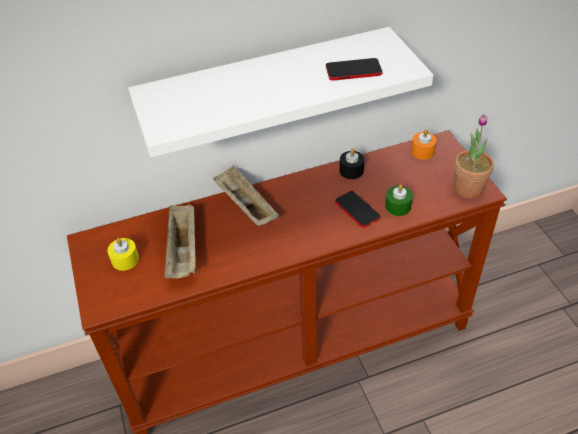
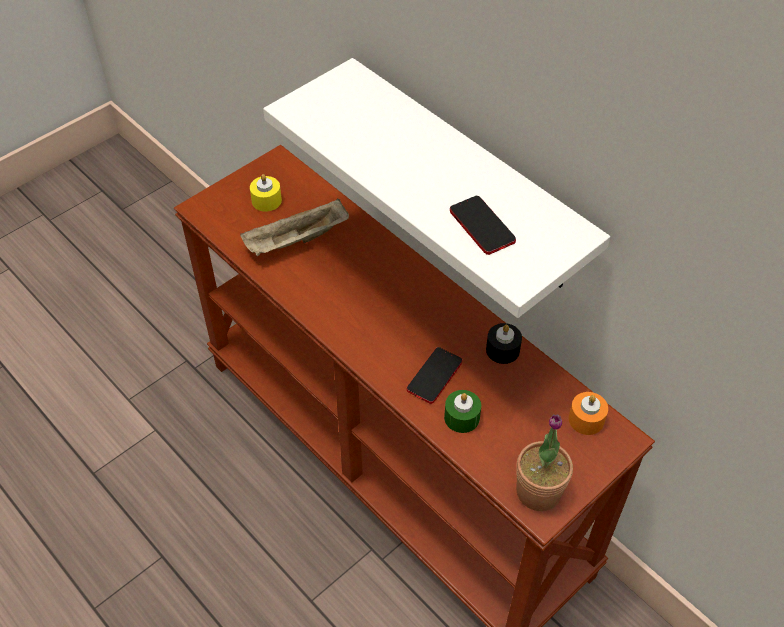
camera: 65 degrees right, 5 degrees up
(245, 206) = (388, 267): beige tray -> none

